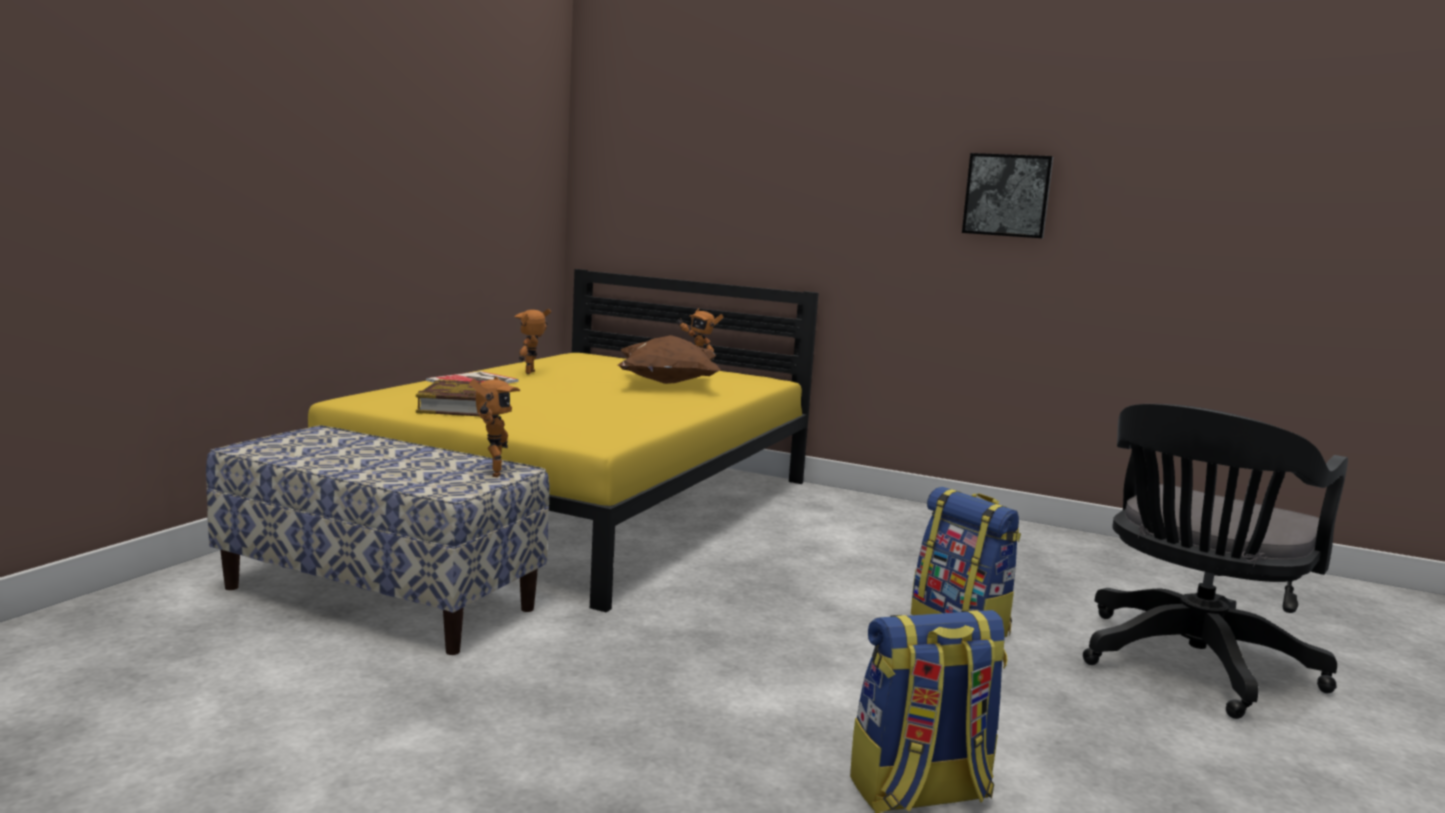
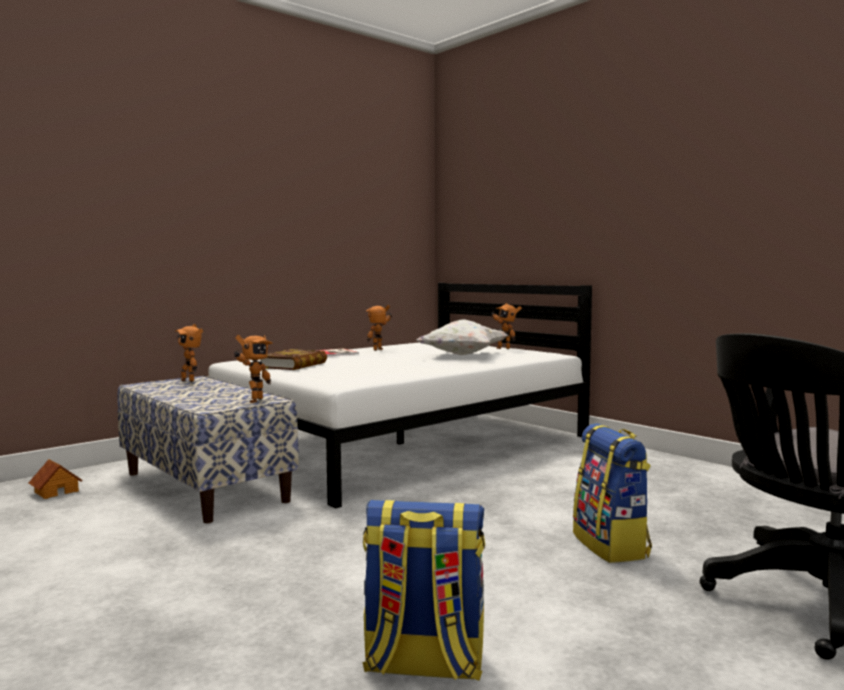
camera: 25 degrees right, 5 degrees down
(132, 631) = (56, 491): none -> toy house
(317, 436) = (189, 380): none -> toy robot
(585, 505) = (402, 443): yellow bed -> white bed
(667, 383) = (463, 355): brown pillow -> white pillow
(1007, 195) = (732, 190): picture -> none

